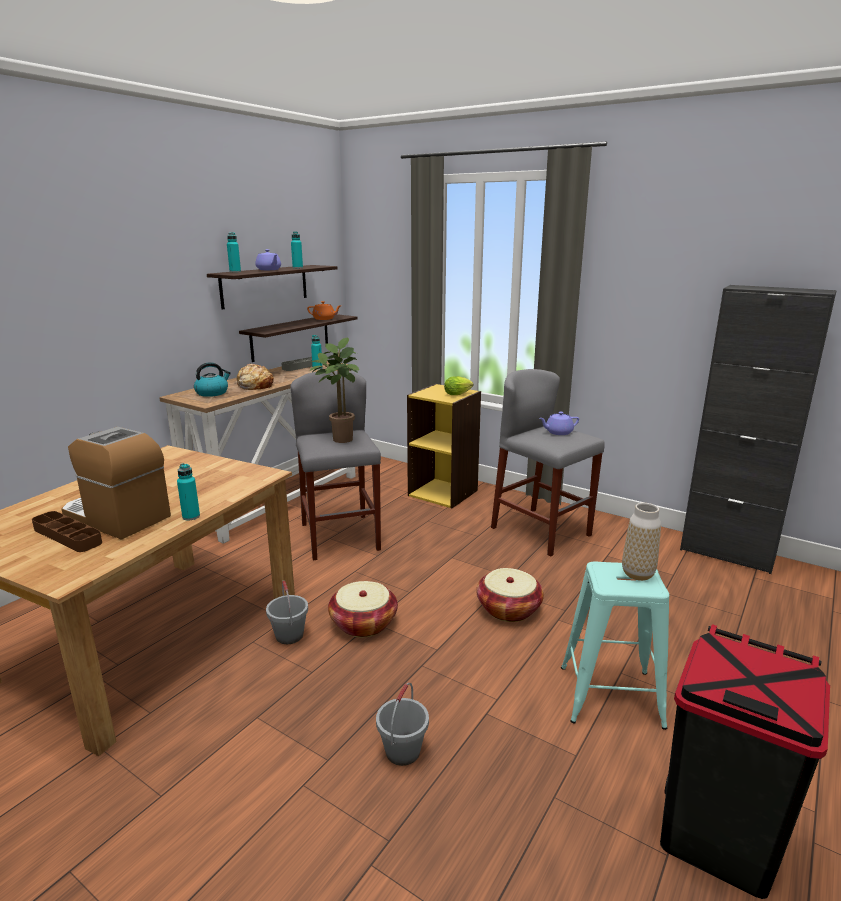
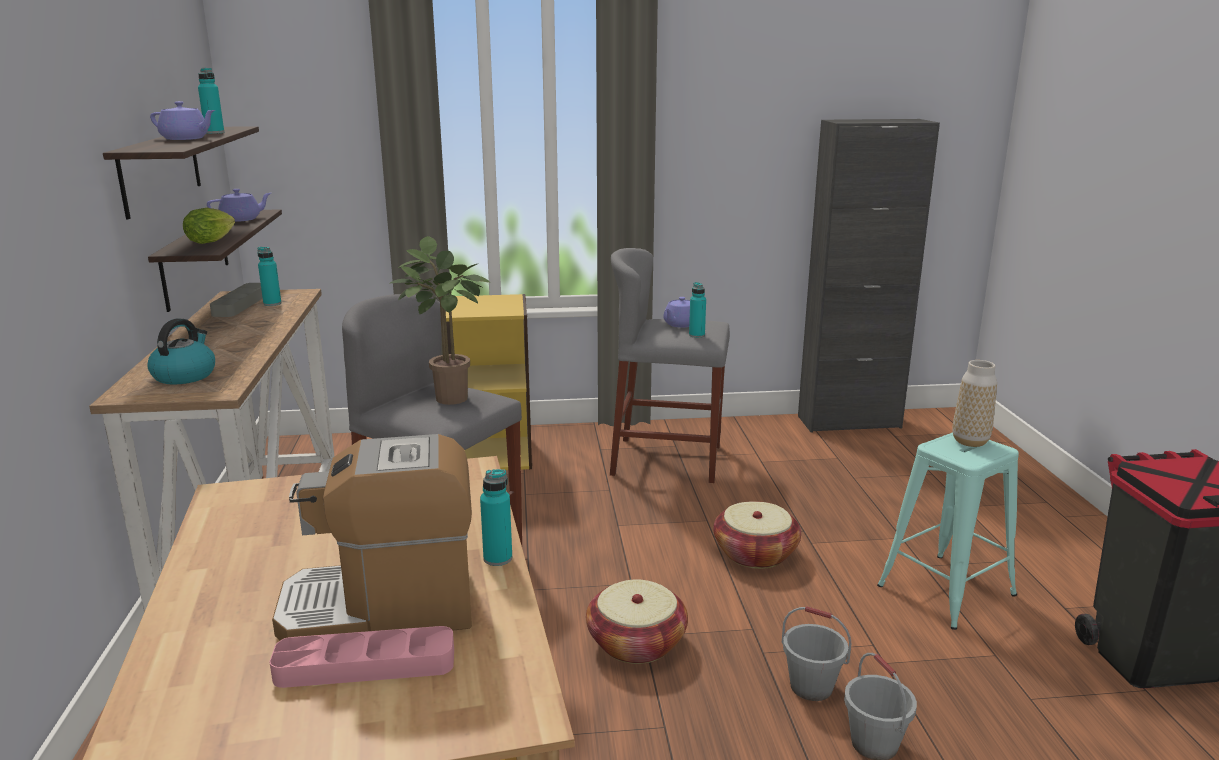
camera: 40 degrees left, 0 degrees up
(67, 536) = (365, 665): brown tray -> pink tray
(235, 271) = (143, 146): turquoise bottle -> turquoise bottle (696, 335)
(254, 385) = (233, 348): bread -> none
(290, 635) = (572, 703): grey bucket -> grey bucket (811, 686)
(324, 319) = (242, 219): orange teapot -> purple teapot
(459, 394) = (508, 303): lettuce -> lettuce (213, 241)

